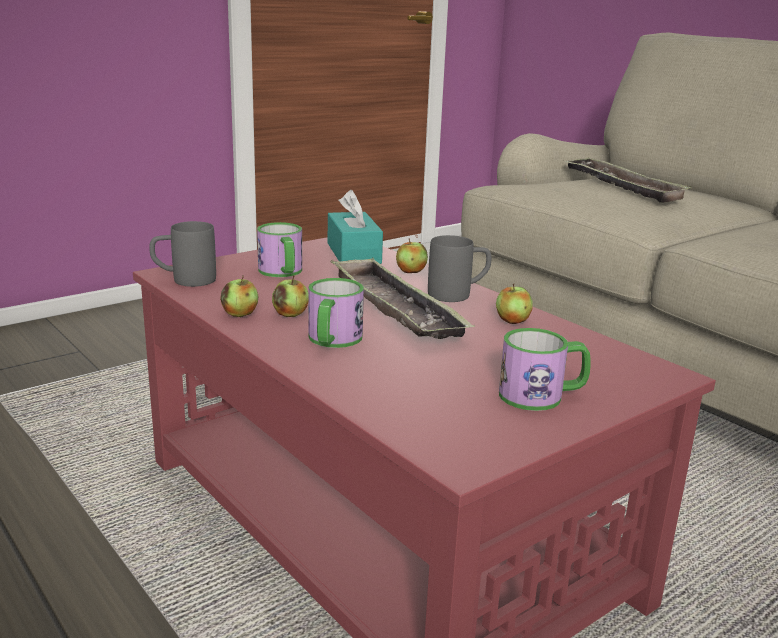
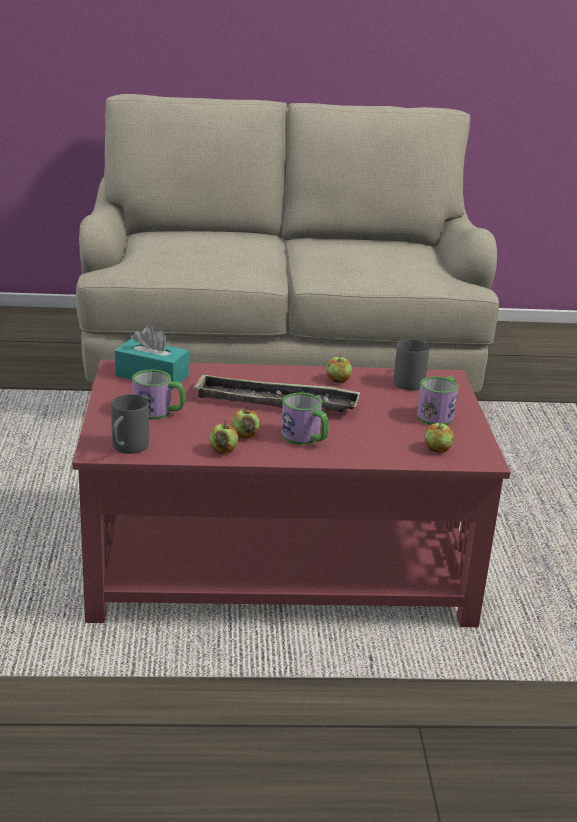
camera: 55 degrees left, 5 degrees up
(411, 271) = (216, 373): apple -> apple (437, 449)
(458, 294) = (278, 377): grey mug -> grey mug (411, 381)
(621, 186) = (188, 245): tray -> none

